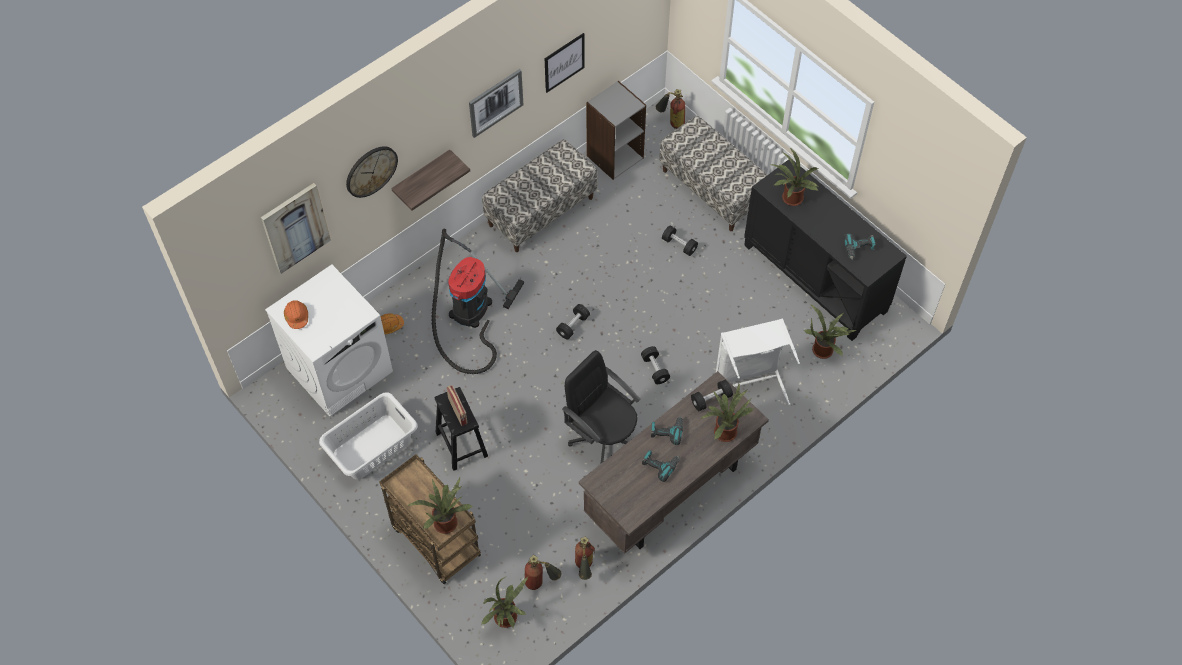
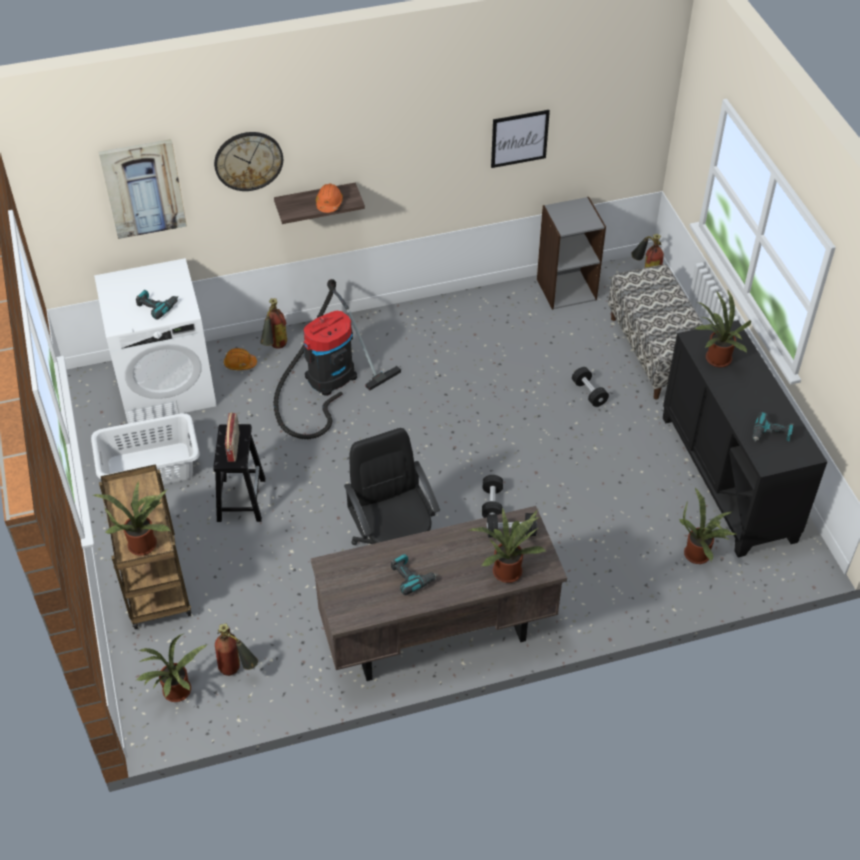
camera: 25 degrees right, 10 degrees down
(297, 316) = (119, 292): orange hard hat -> orange hard hat (329, 203)
(495, 102) = (422, 148): picture -> none
(541, 211) = (458, 313): bench -> none
(573, 325) = (428, 429): black dumbbell -> none
(584, 569) = (292, 676): fire extinguisher -> fire extinguisher (275, 348)
(667, 431) = (440, 545): power drill -> power drill (157, 306)
(749, 383) = (592, 557): white laundry basket -> none

